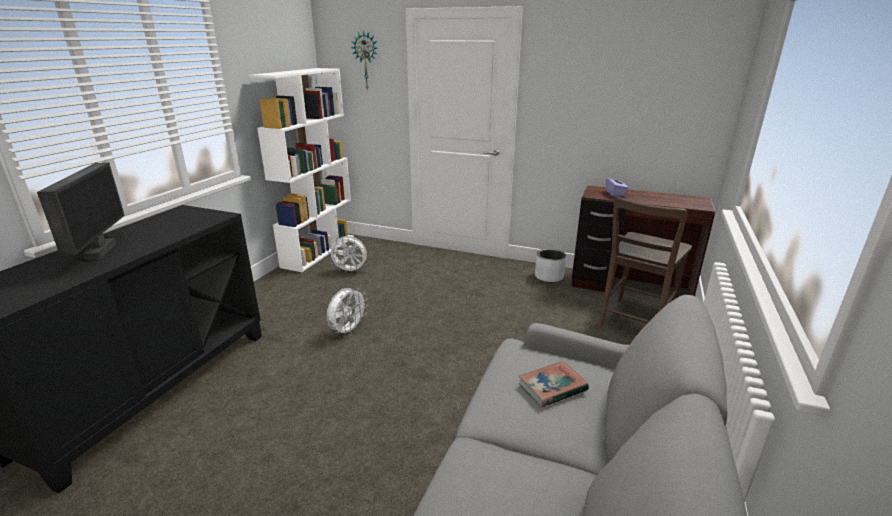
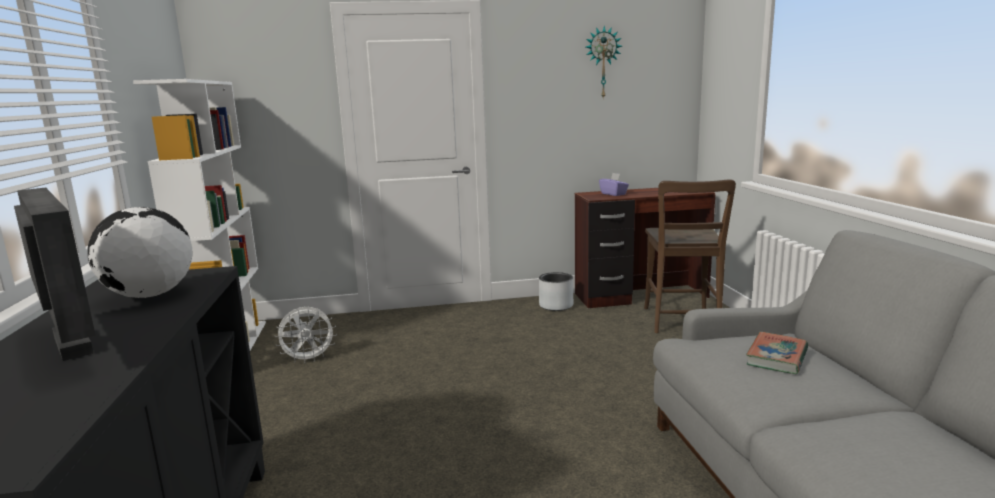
camera: 30 degrees left, 10 degrees down
(174, 226) = (149, 295): none -> globe
(348, 331) = (391, 423): white fan -> none
(366, 61) = (272, 70): wall clock -> wall clock (602, 63)

